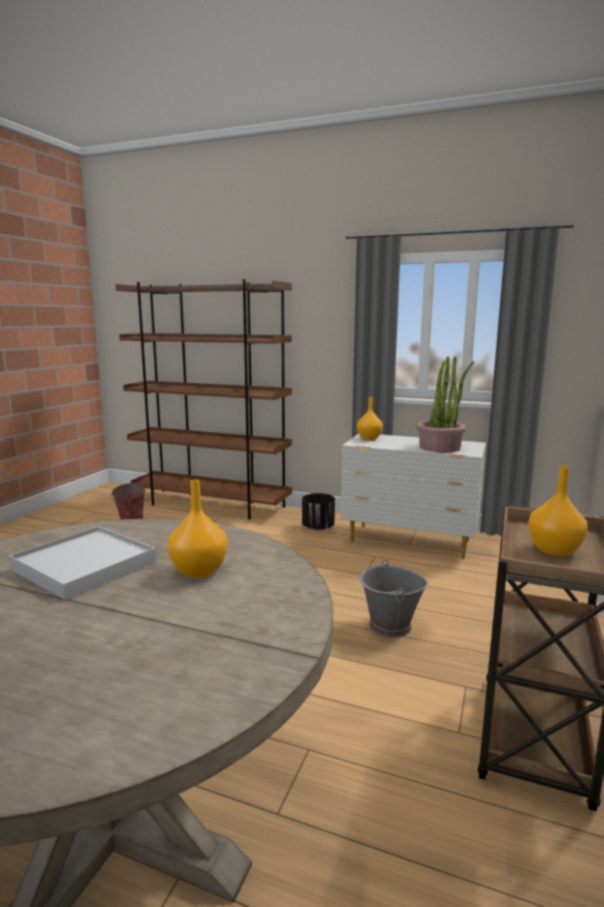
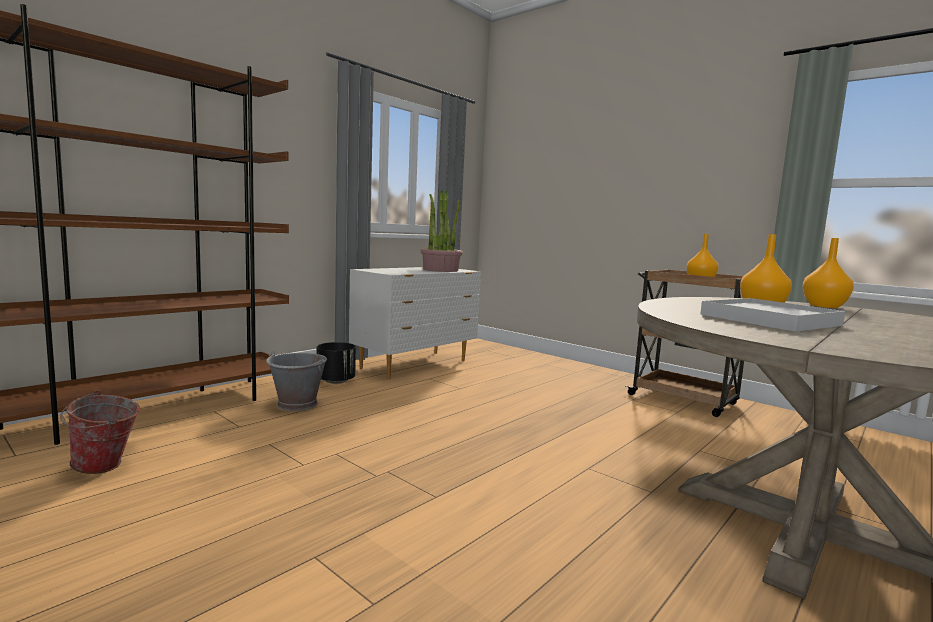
camera: 70 degrees left, 5 degrees down
(369, 438) = (380, 270): orange vase -> orange vase (825, 306)
(390, 626) = (551, 399): grey bucket -> grey bucket (298, 404)

